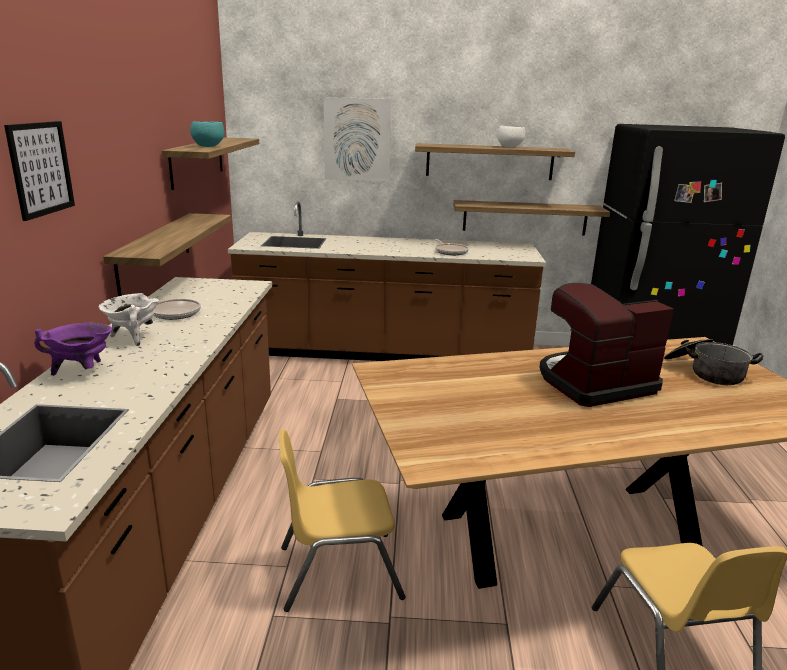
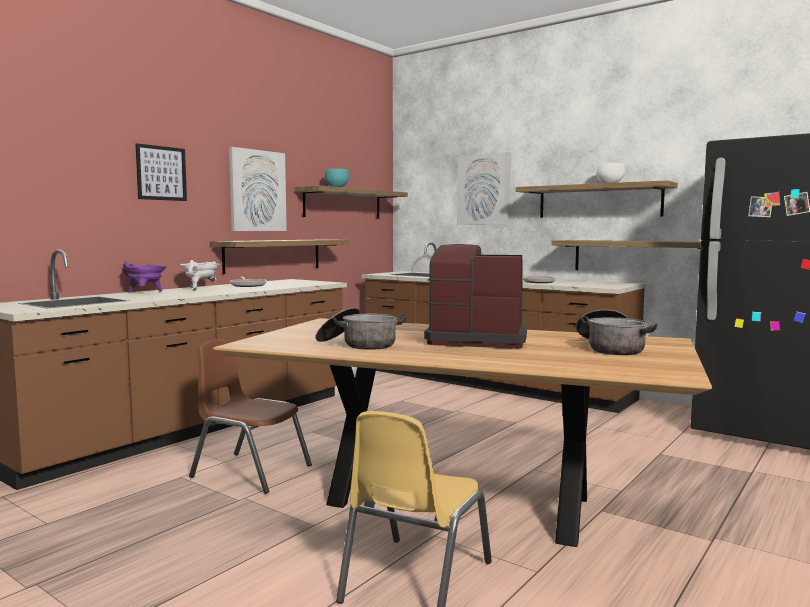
camera: 35 degrees right, 15 degrees down
(133, 166) = (257, 190): none -> picture
(339, 571) = (250, 472): yellow chair -> brown chair
(530, 426) = (358, 344): none -> cooking pot

